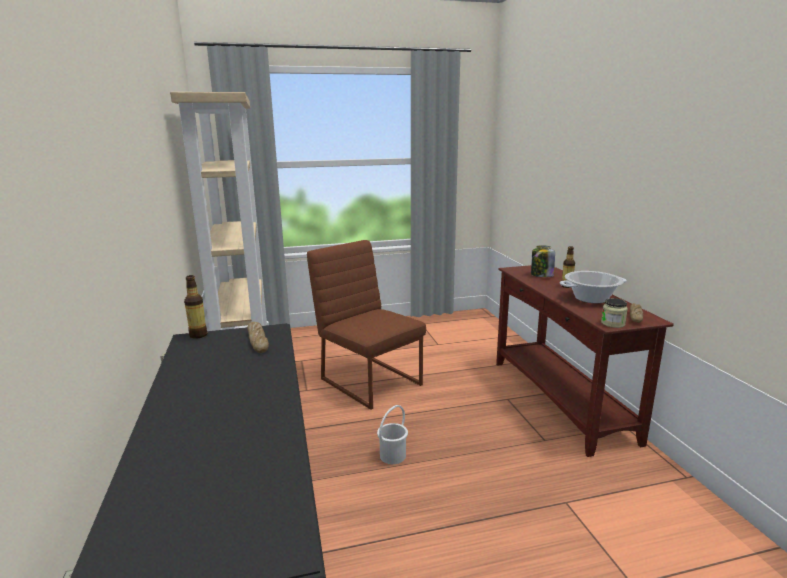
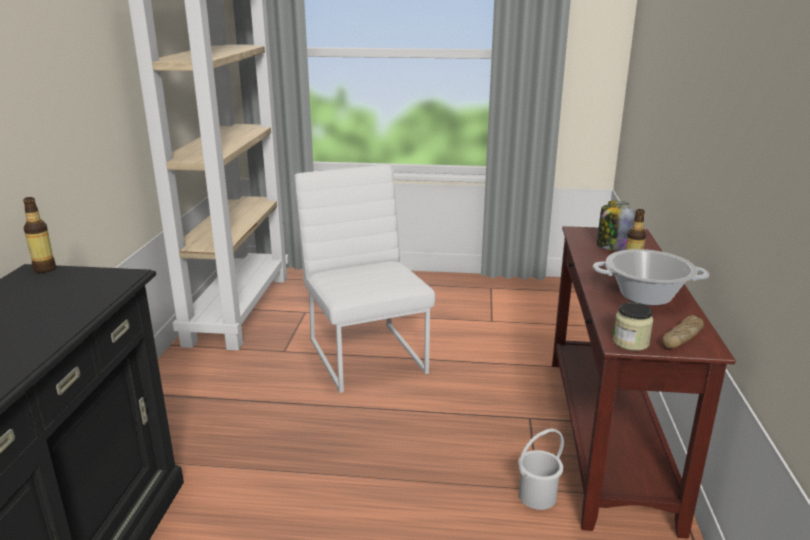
camera: 20 degrees right, 5 degrees up
(258, 342) = (89, 288): bread -> none
(369, 380) = (366, 353): brown chair -> white chair
(392, 456) = (321, 459): white bucket -> white bucket (536, 496)

